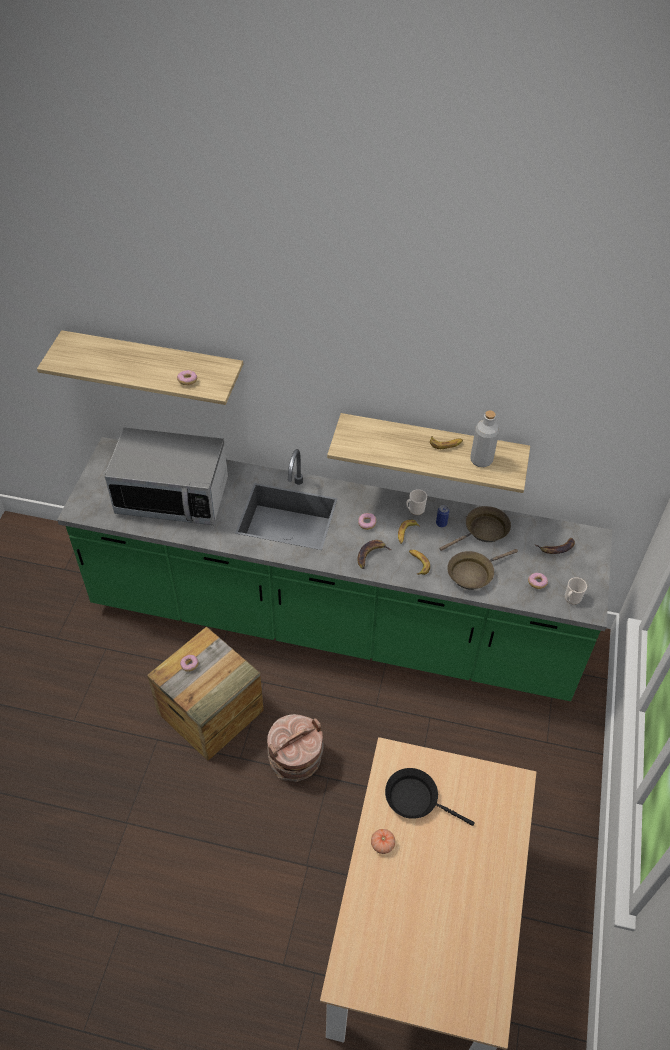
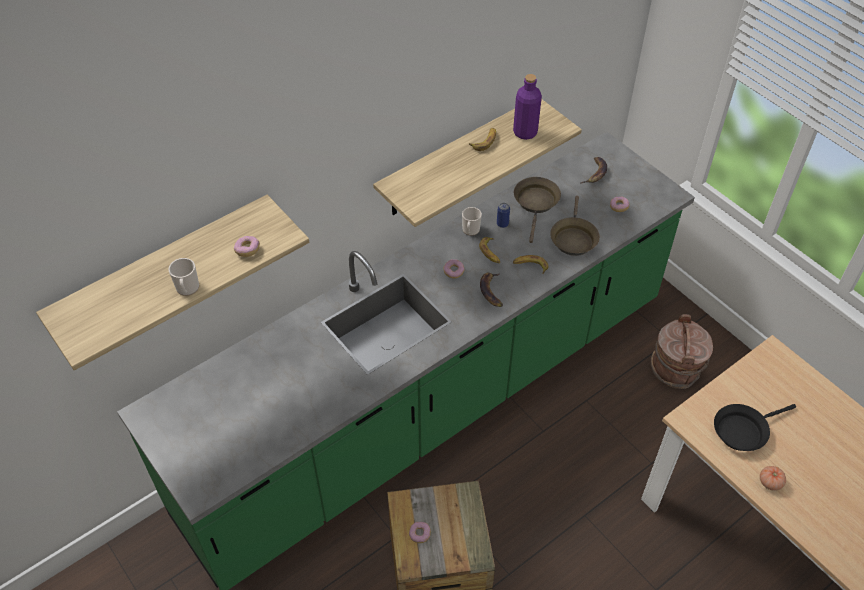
camera: 50 degrees left, 0 degrees up
(172, 496) = (268, 397): microwave -> none
(295, 760) = (548, 529): brown bucket -> brown bucket (675, 369)
(481, 460) = (525, 132): grey bottle -> purple bottle
(571, 599) = (651, 198): mug -> mug (187, 289)

